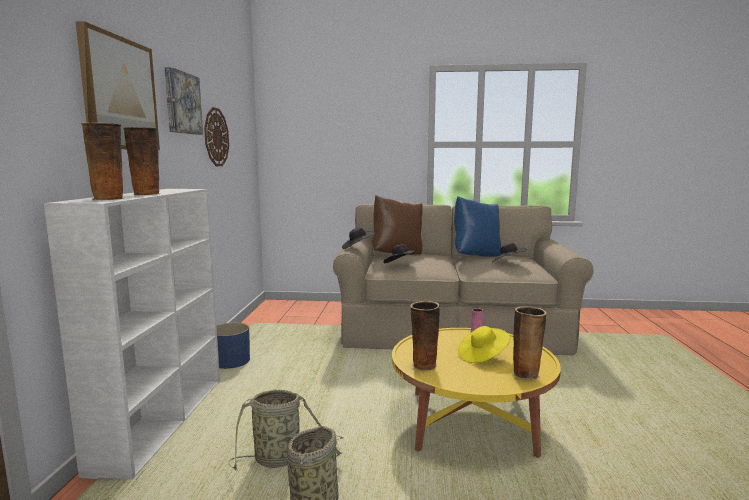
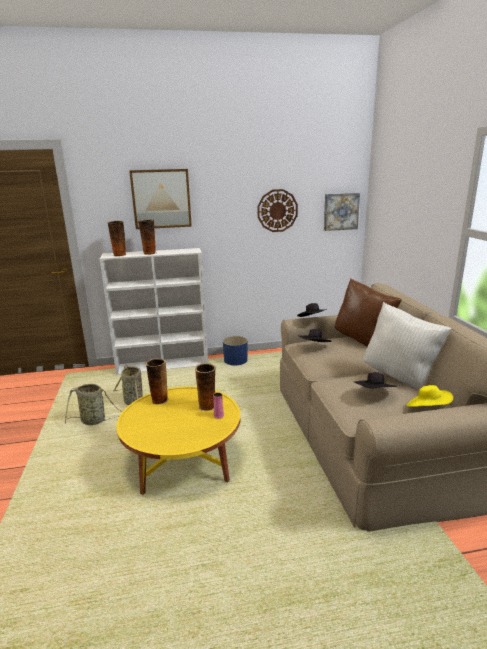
camera: 75 degrees right, 10 degrees up
(181, 103) = (228, 193): picture -> picture (340, 211)
(476, 256) = (400, 377): blue pillow -> white pillow
(483, 356) = (180, 420): yellow hat -> yellow hat (427, 409)
(526, 374) = (148, 438): vase -> vase (207, 407)

